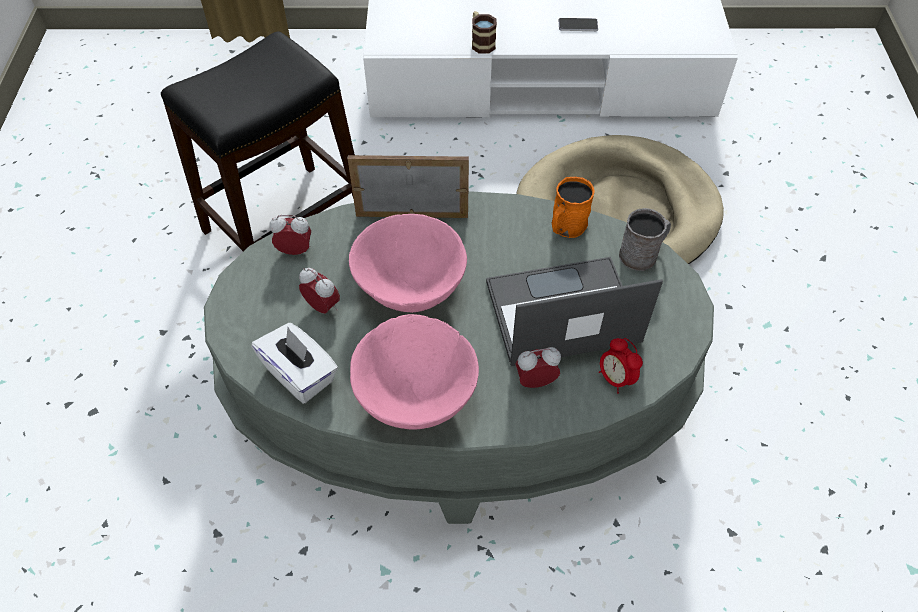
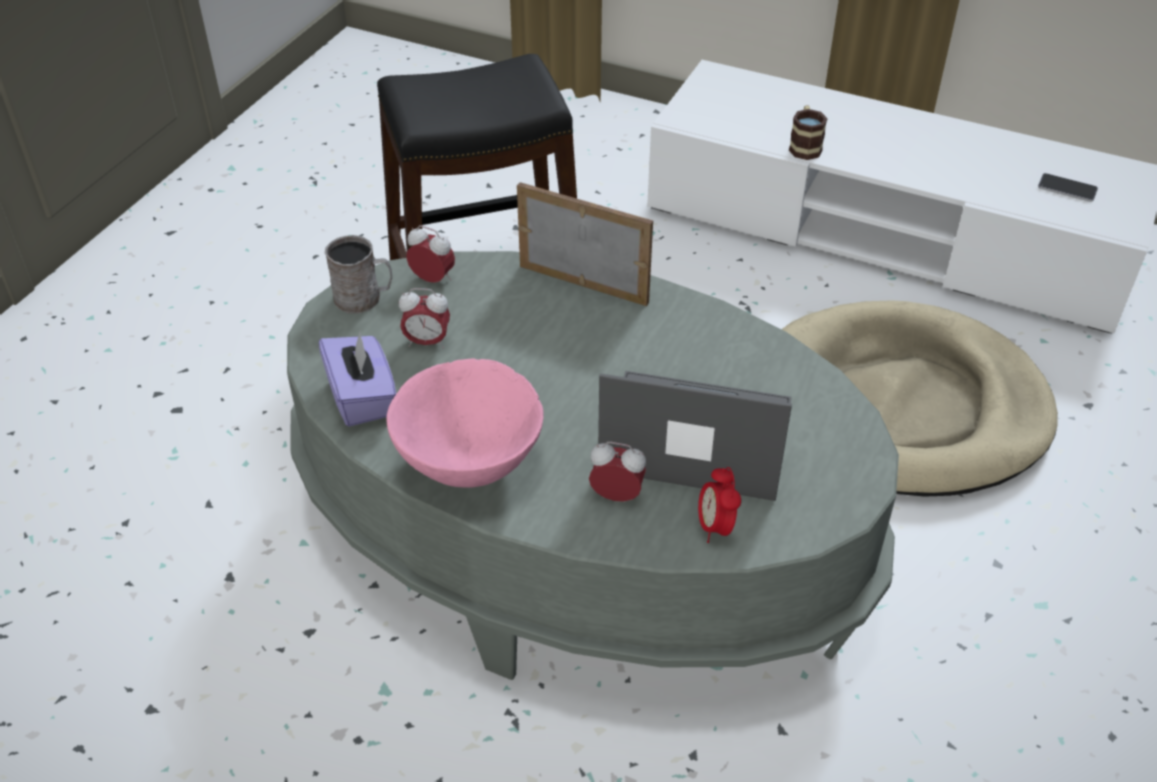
camera: 25 degrees right, 10 degrees down
(300, 374) = (362, 398): white tissue box -> purple tissue box
(323, 306) = (427, 342): alarm clock -> alarm clock turned 120 degrees clockwise
(410, 291) = (532, 358): pink bowl -> none
(566, 227) = (759, 351): orange mug -> none
(578, 25) = (942, 158): phone -> phone (1067, 188)
(642, 254) = (837, 409): grey mug -> grey mug (364, 298)

